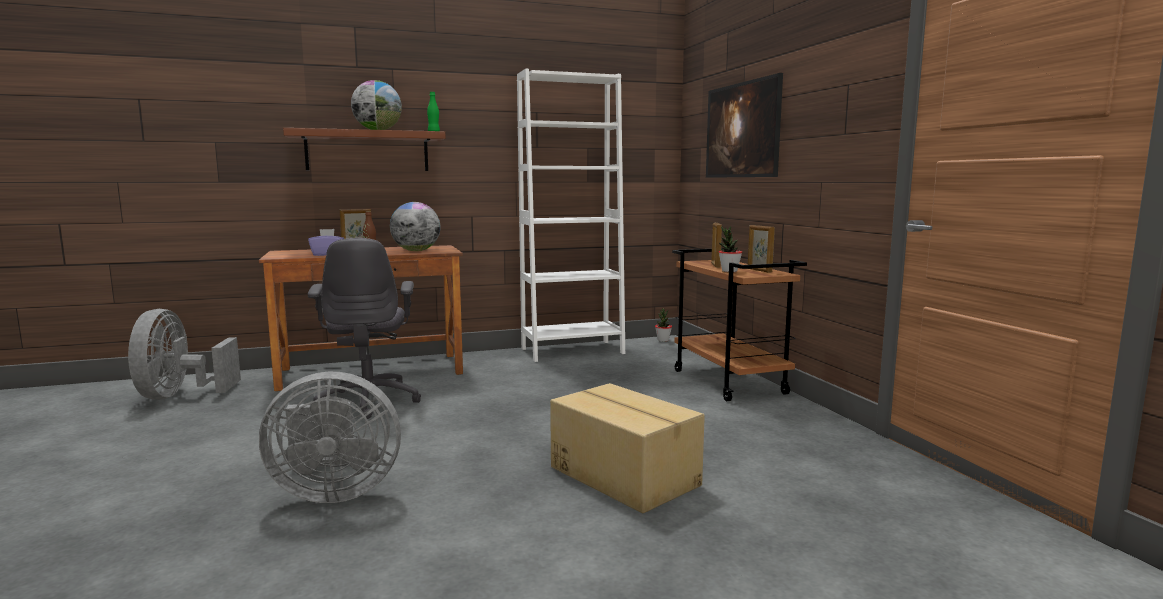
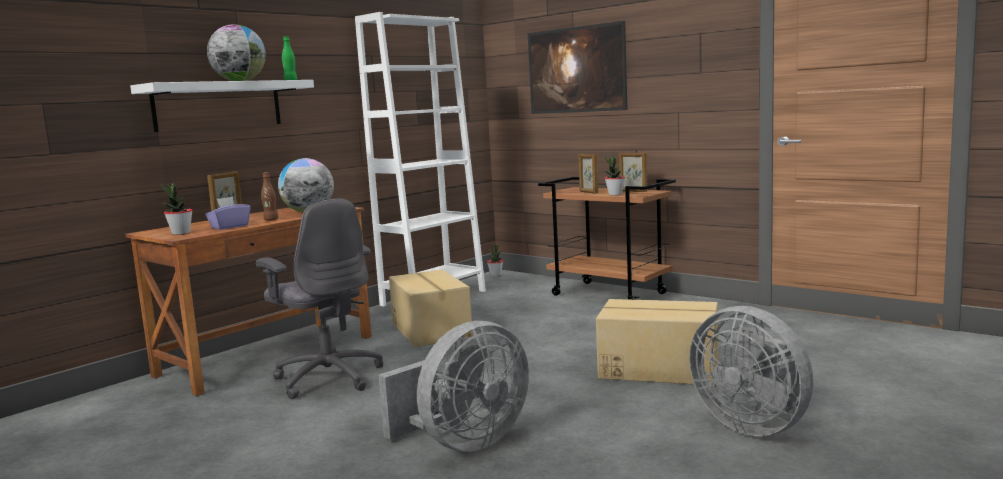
camera: 30 degrees left, 0 degrees up
(179, 395) = (78, 428): grey fan -> grey fan (753, 425)
(287, 255) = (181, 233): none -> potted plant
(367, 151) = (218, 105): brown shelf -> white shelf
(516, 379) = (432, 330): none -> cardboard box

